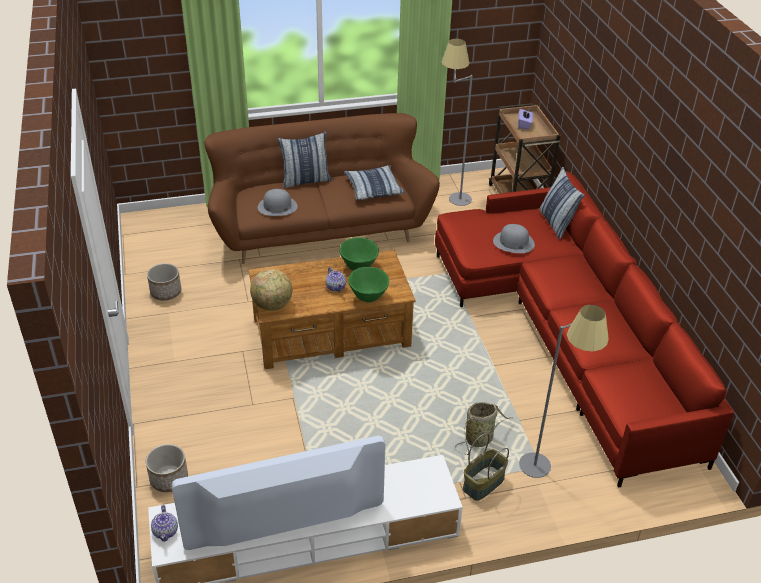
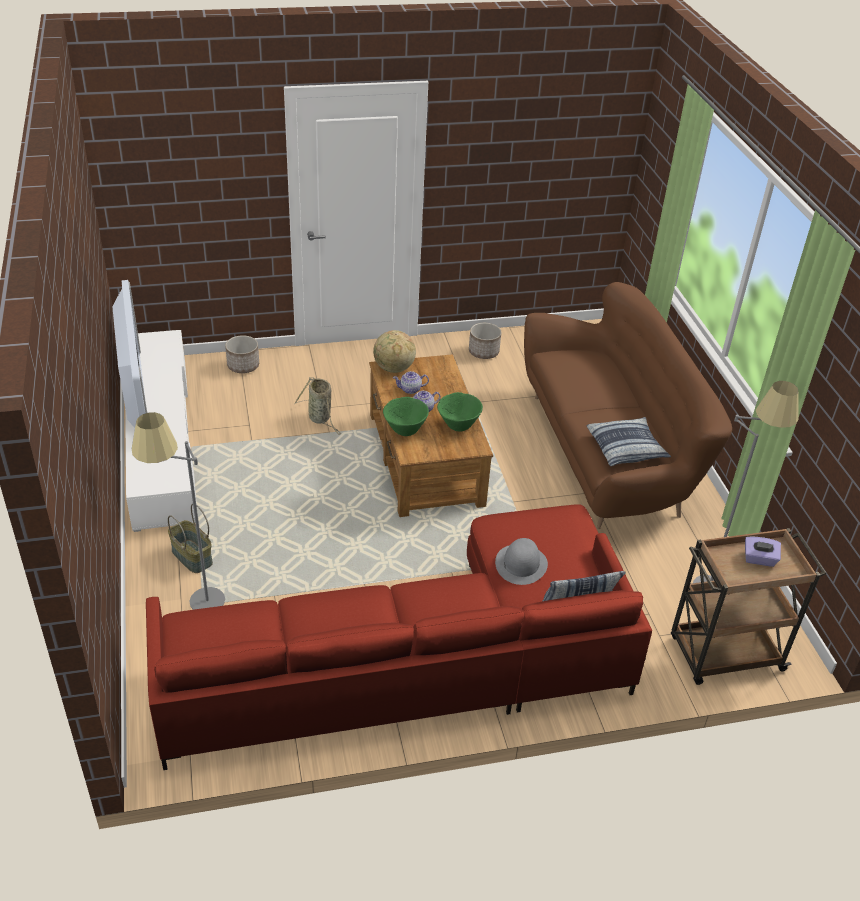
camera: 90 degrees right, 0 degrees up
(166, 531) = (154, 338): teapot -> teapot (410, 389)
(277, 206) = (571, 375): grey hat -> none
(305, 180) = (633, 397): pillow -> none
(480, 438) = (252, 561): basket -> basket (320, 418)

